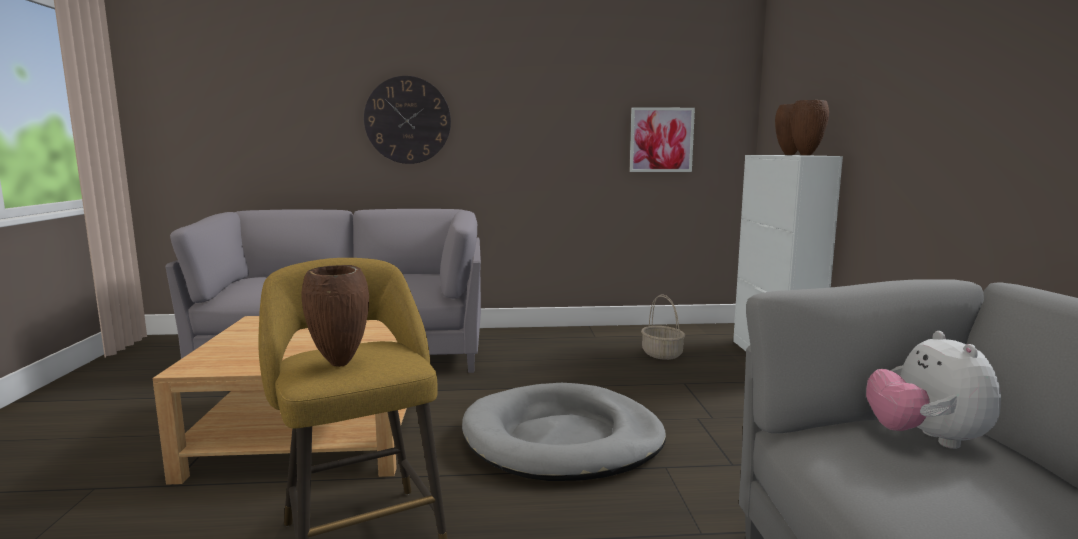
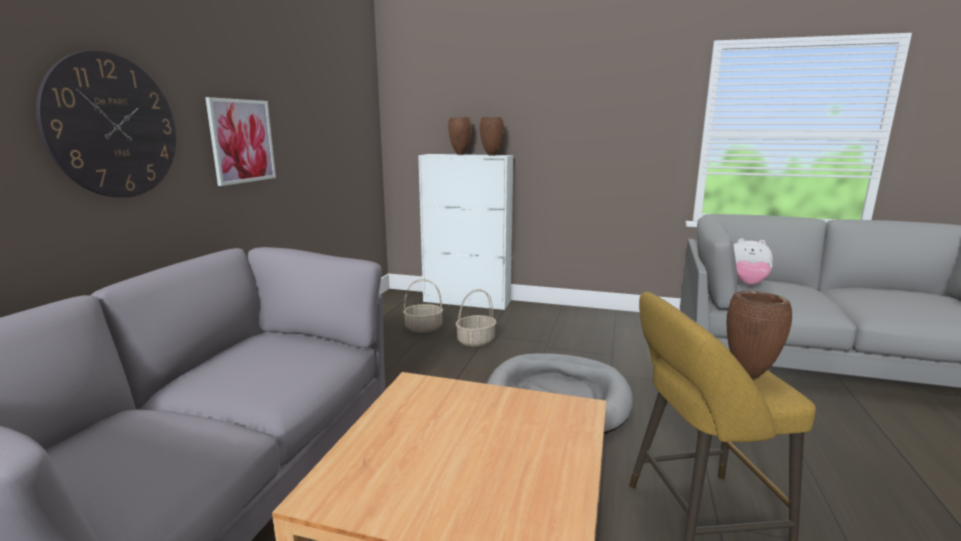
camera: 70 degrees left, 5 degrees up
(661, 140) = (340, 143): picture -> picture (242, 141)
(662, 381) = (476, 341): none -> basket

